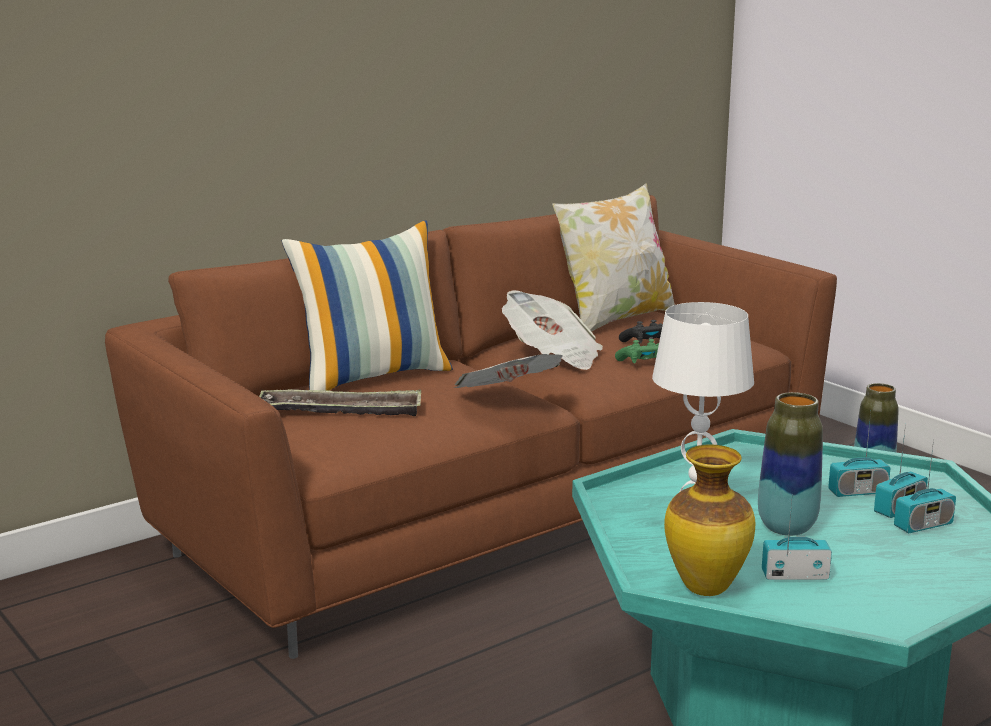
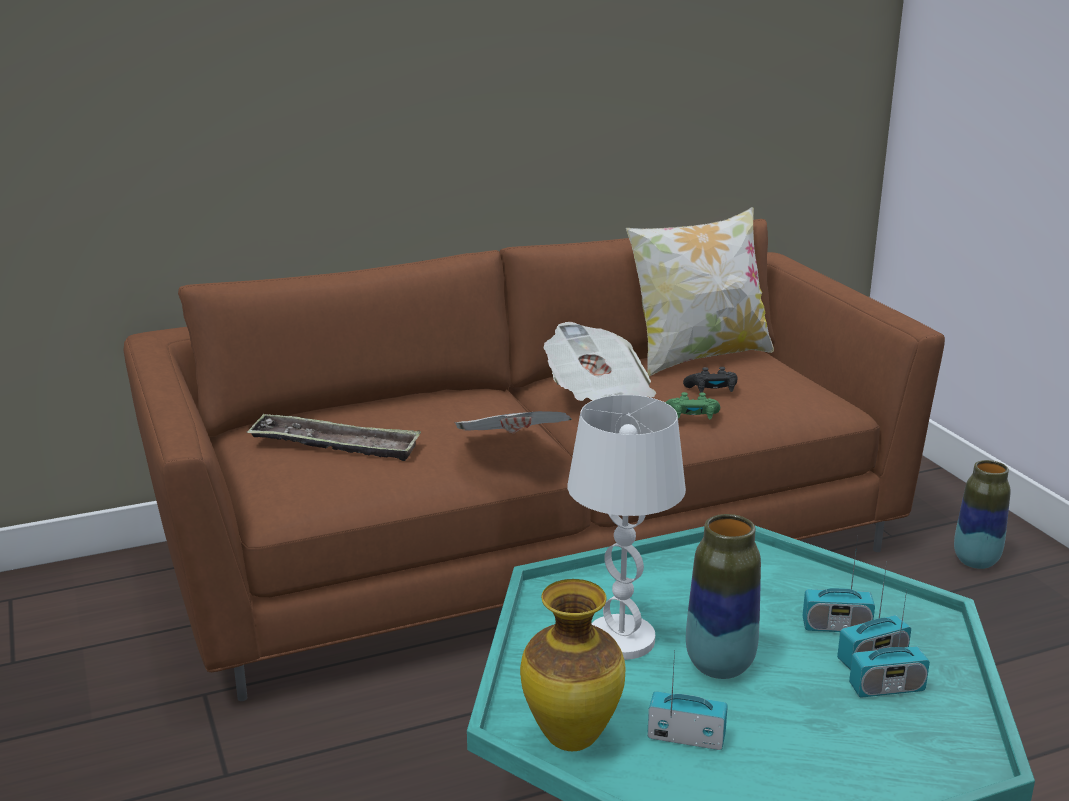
camera: 15 degrees right, 5 degrees up
(373, 376) = (397, 404): pillow -> none

